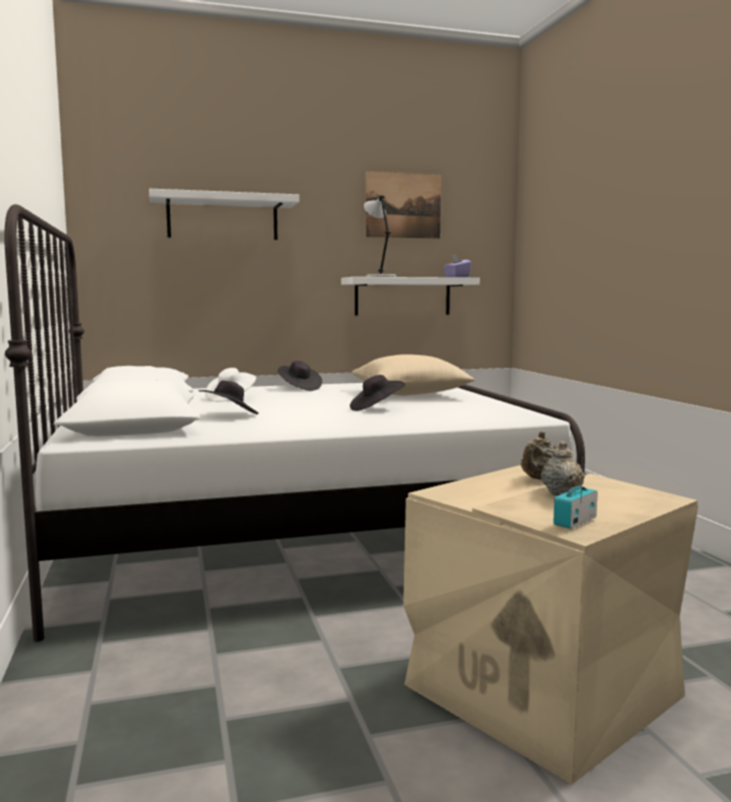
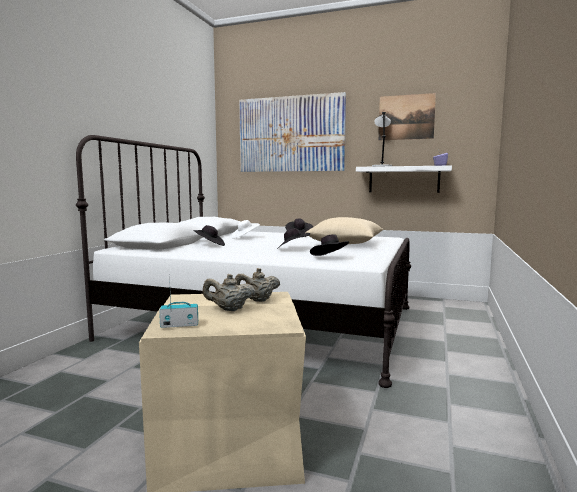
camera: 35 degrees right, 0 degrees up
(222, 218) = (291, 134): white shelf -> picture
(469, 414) = (330, 258): none -> black hat
(561, 493) = (229, 309): beige teapot -> beige teapot turned 135 degrees counterclockwise

